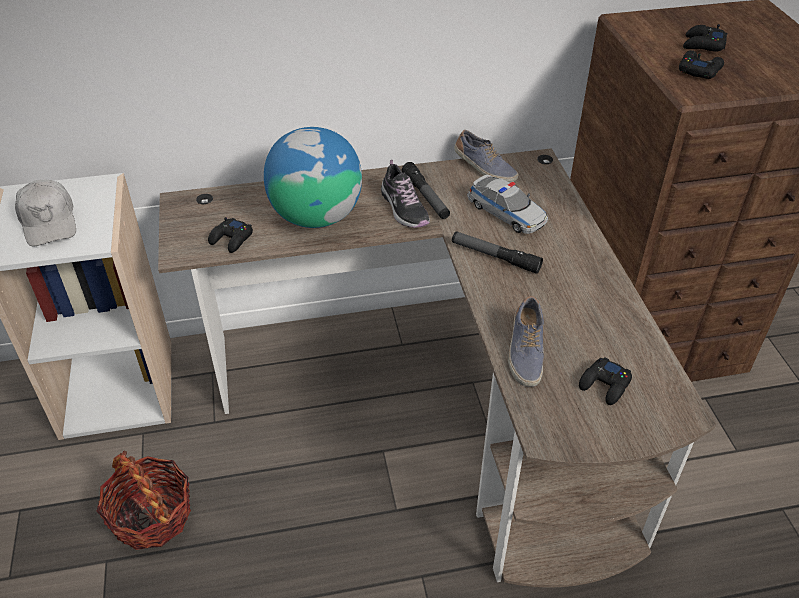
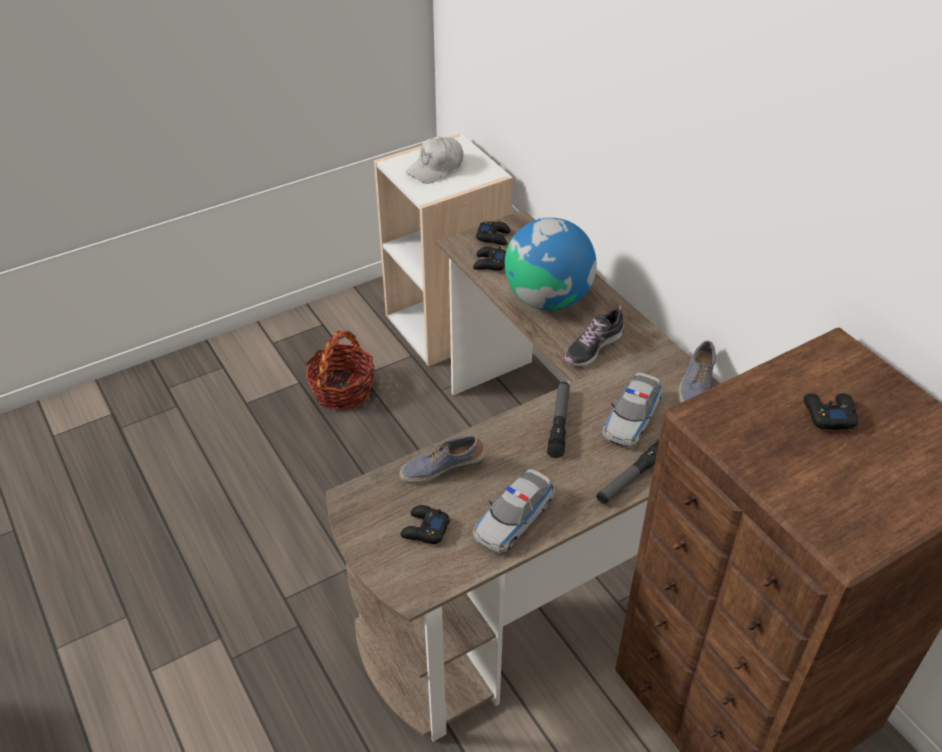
camera: 70 degrees right, 0 degrees up
(426, 196) = (620, 357): flashlight -> flashlight (632, 477)
(606, 318) = (514, 518): none -> toy car
(698, 70) = (760, 416): black game controller -> black game controller (493, 237)

